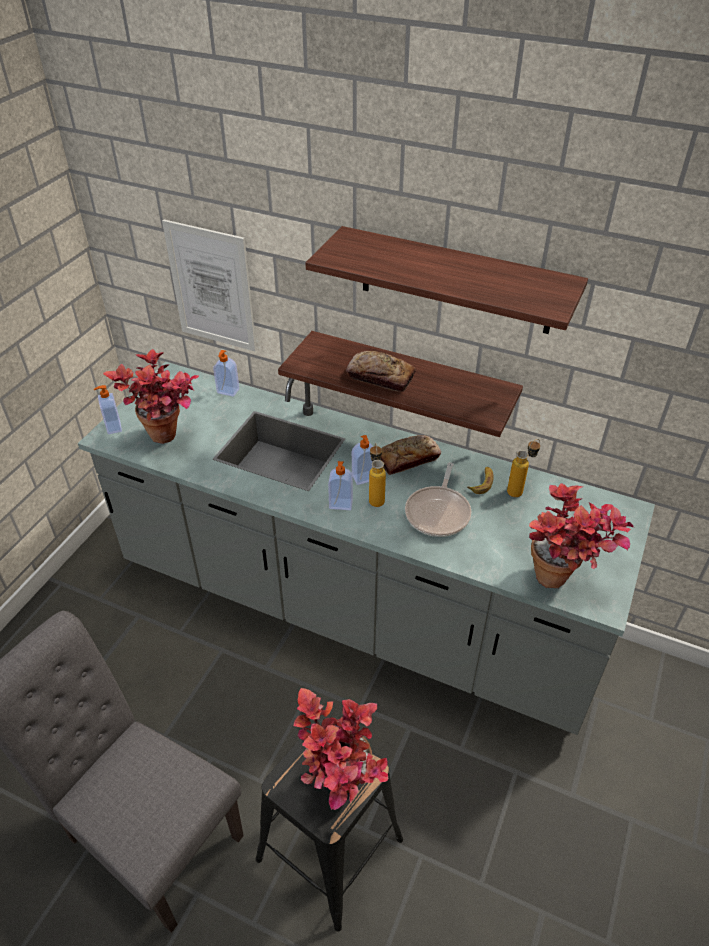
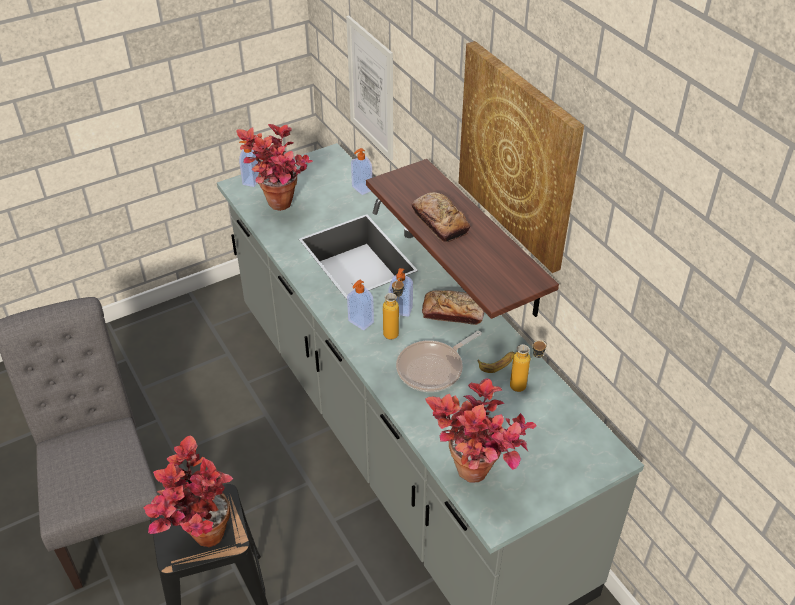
camera: 35 degrees right, 0 degrees up
(455, 281) = (518, 155): shelf -> picture

